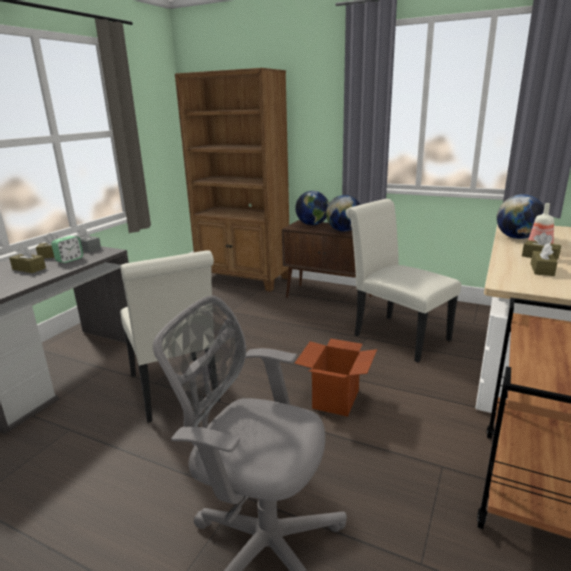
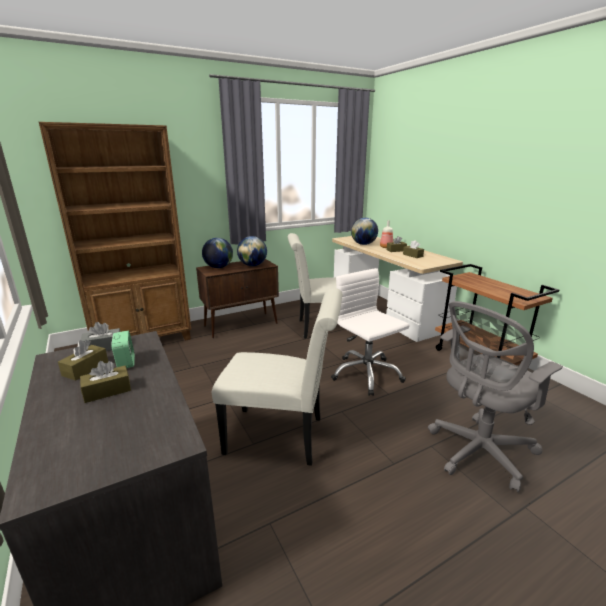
camera: 55 degrees left, 0 degrees up
(336, 399) = (366, 374): cardboard box -> white office chair

